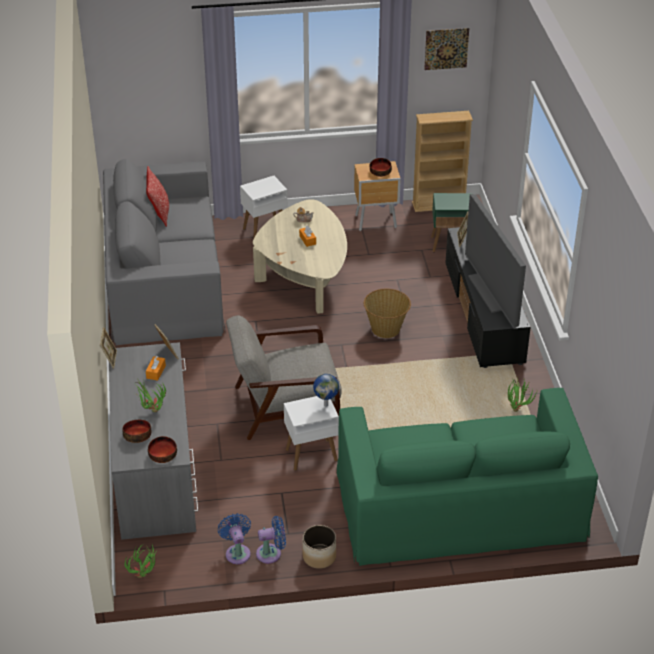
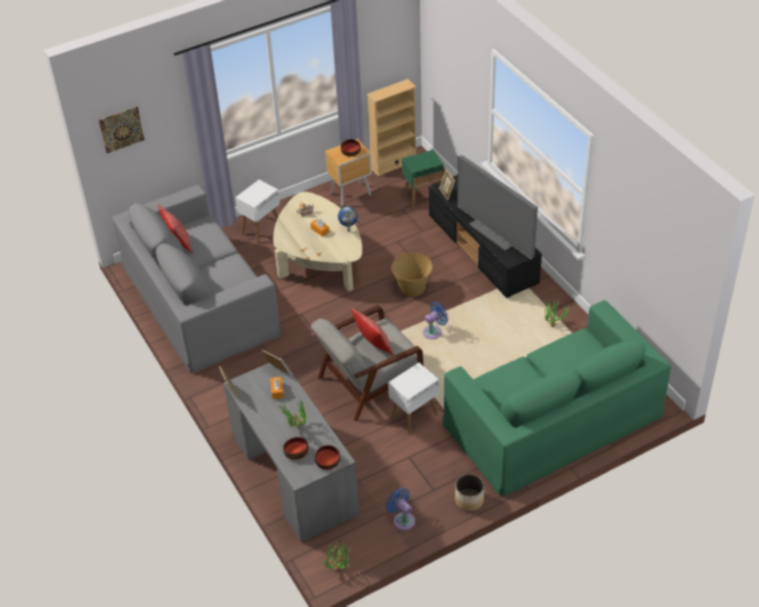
camera: 20 degrees left, 5 degrees up
(271, 553) = (430, 511): blue fan -> blue fan (434, 332)
(293, 365) = (373, 346): none -> pillow
(326, 404) = (423, 372): globe -> globe (348, 230)
(446, 49) = (384, 32): picture -> picture (121, 129)

